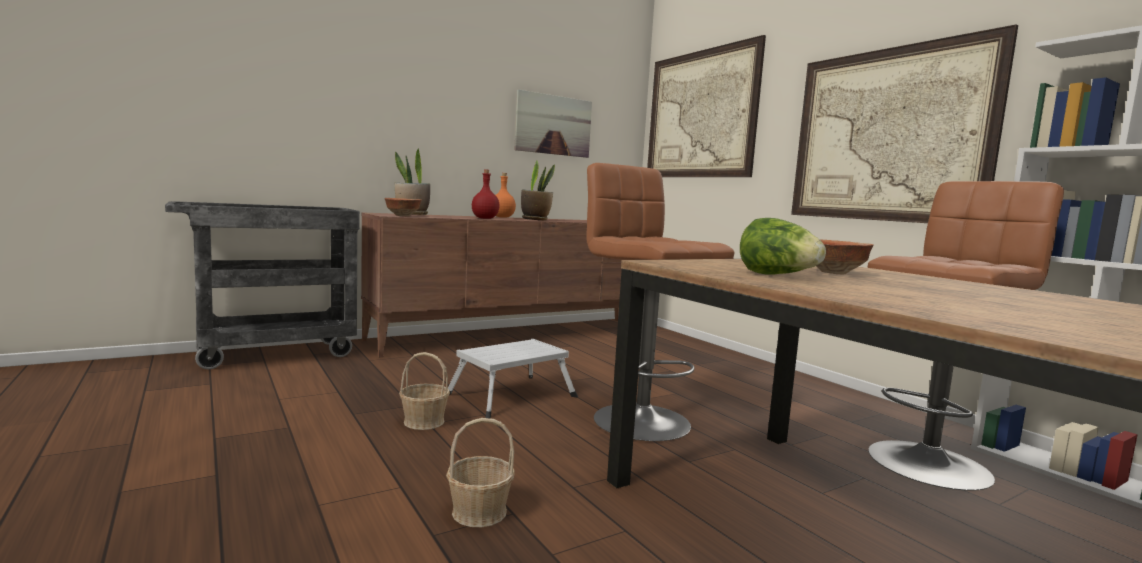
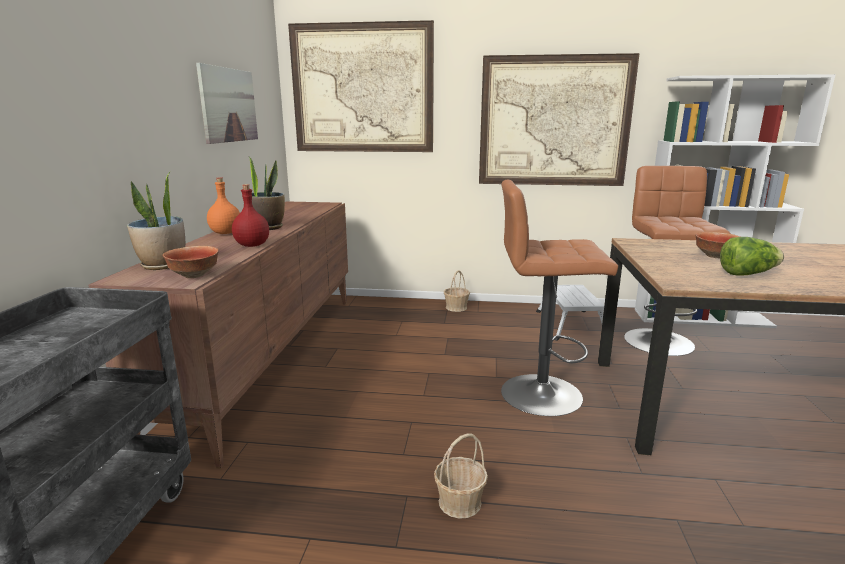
camera: 50 degrees left, 10 degrees up
(479, 512) = (669, 537): basket -> basket (456, 307)
(512, 395) = (434, 427): white step ladder -> white step ladder (571, 324)

